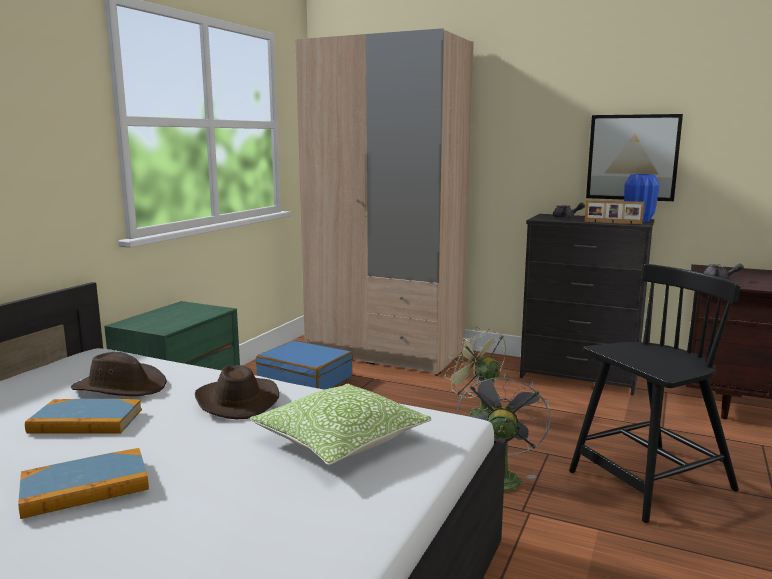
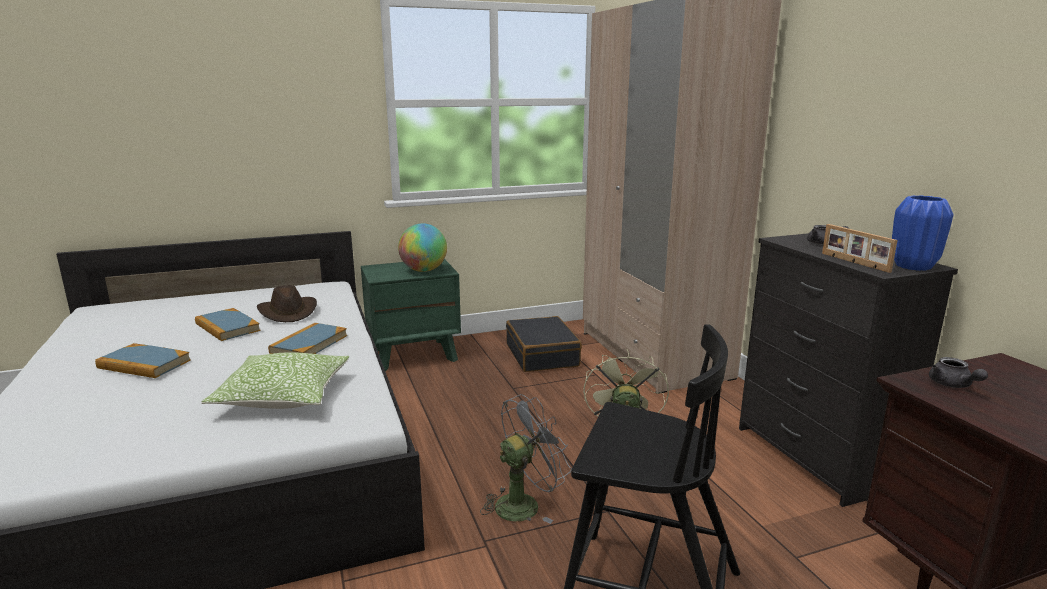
camera: 45 degrees right, 5 degrees up
(194, 313) = (423, 270): none -> globe
(236, 401) = (309, 344): brown hat -> book
(305, 379) = (542, 355): blue suitcase -> black suitcase
(632, 157) = (944, 169): picture -> none

